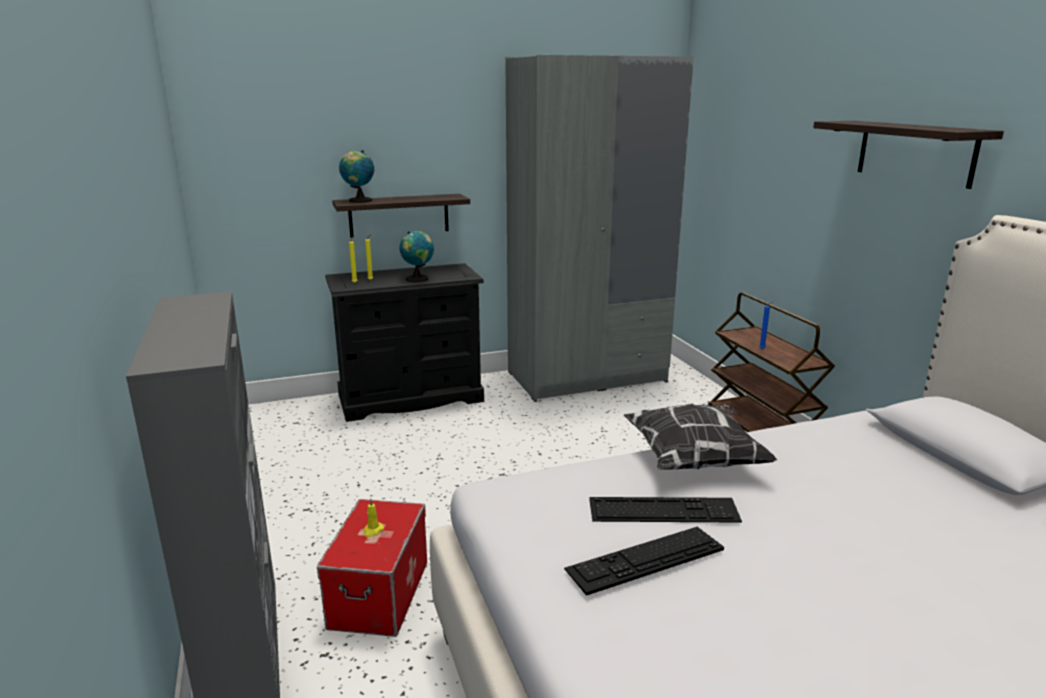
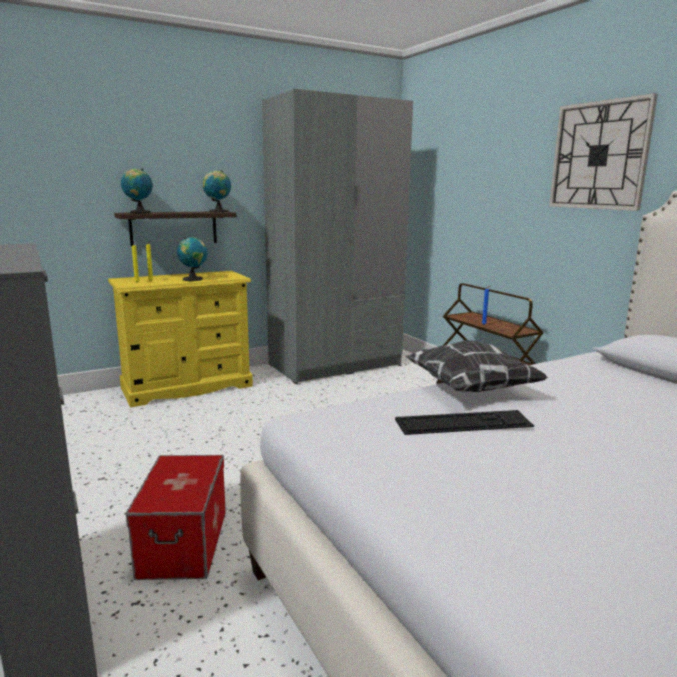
camera: 10 degrees left, 5 degrees down
(373, 531) = (177, 479): yellow candle -> none
(411, 398) = (187, 387): black dresser -> yellow dresser
(449, 196) = (217, 211): none -> globe
(645, 559) = (464, 458): keyboard -> none
(915, 152) = (599, 155): shelf -> wall clock

